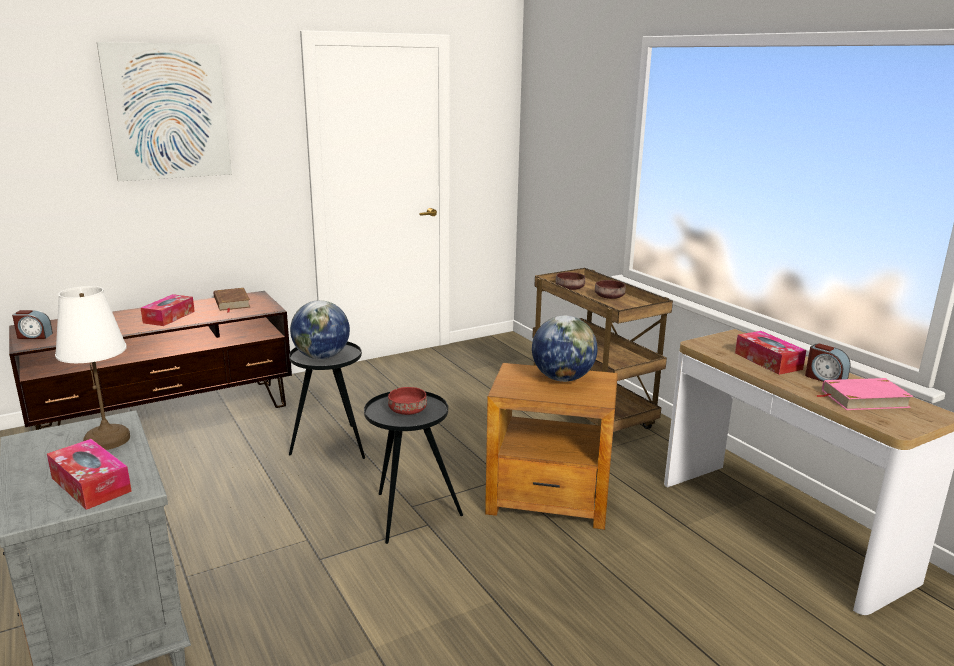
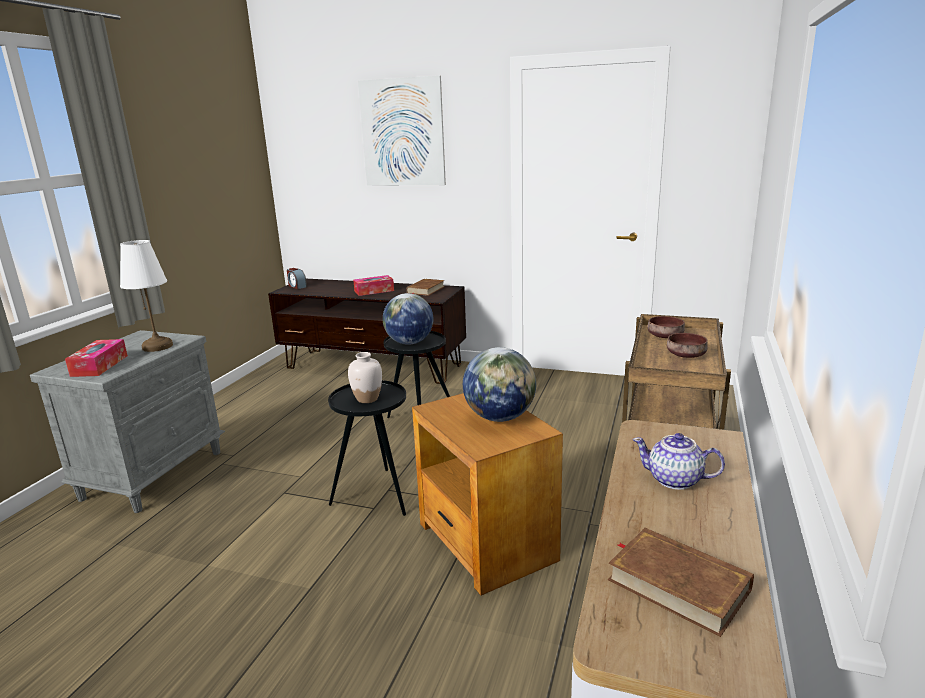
camera: 50 degrees right, 0 degrees up
(407, 411) = (367, 399): red bowl -> white vase
(768, 361) = (675, 480): tissue box -> teapot
(825, 378) = (695, 534): alarm clock -> none
(864, 399) = (678, 584): pink book -> brown book

